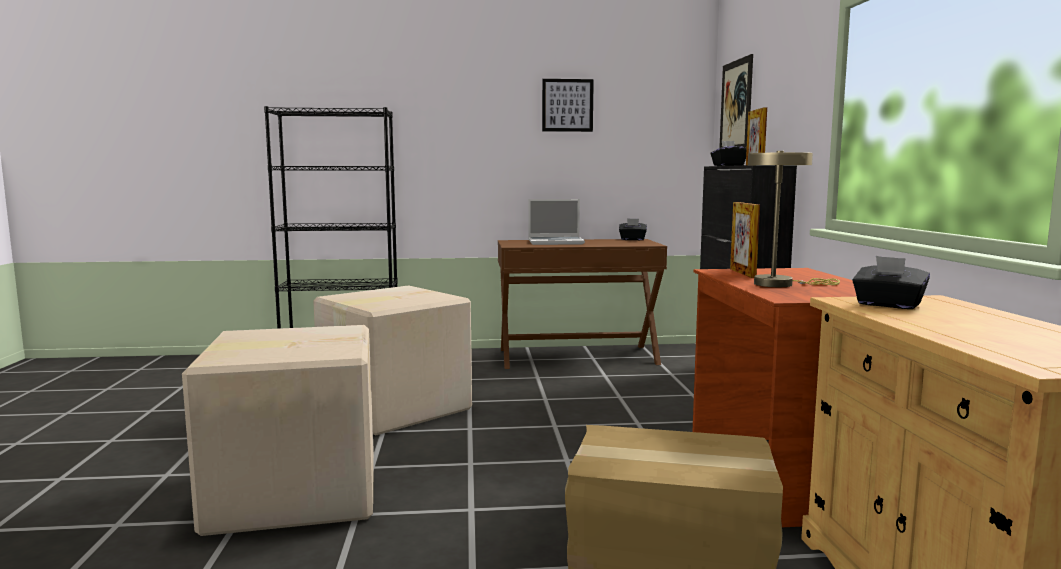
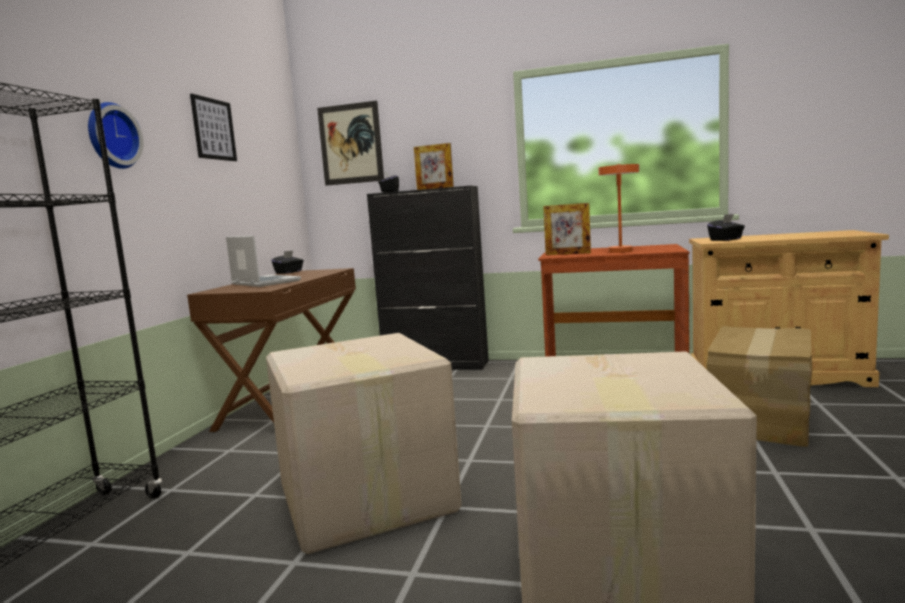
camera: 70 degrees left, 0 degrees up
(453, 122) = (111, 136): none -> wall clock
(556, 242) = (264, 282): laptop -> laptop turned 60 degrees counterclockwise
(780, 284) = (620, 251): beige table lamp -> orange table lamp

